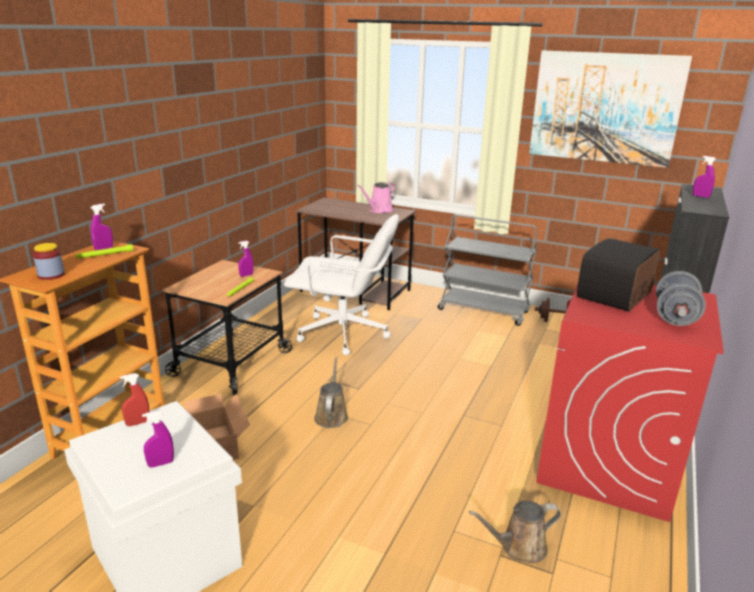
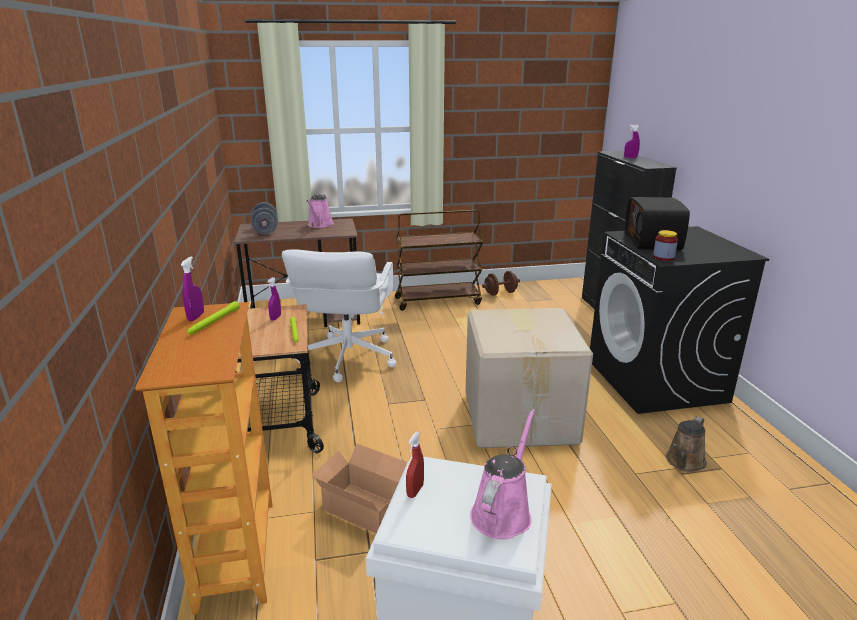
camera: 35 degrees left, 0 degrees up
(51, 275) = (200, 361): jar -> jar (663, 257)
(161, 464) = (503, 512): purple spray bottle -> pink watering can
(331, 415) = (433, 431): brown watering can -> none
(344, 334) = (347, 358): white office chair -> white office chair turned 120 degrees clockwise
(418, 436) = (521, 417): none -> cardboard box
(484, 311) = (438, 300): grey cart -> brown cart
(604, 108) = (510, 96): picture -> none
(607, 463) = (656, 381): red washing machine -> black washing machine
(675, 317) = (708, 245): grey dumbbell -> grey dumbbell (265, 230)

